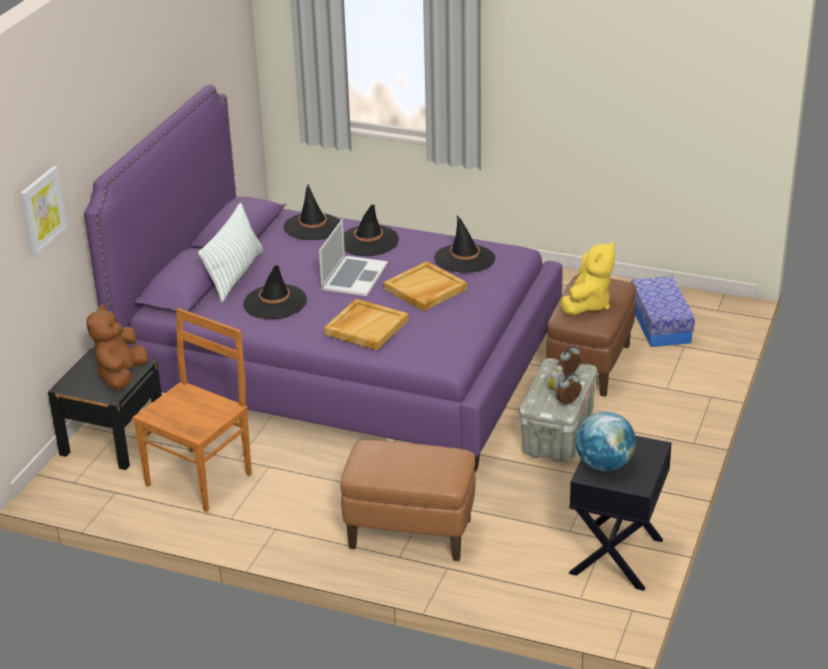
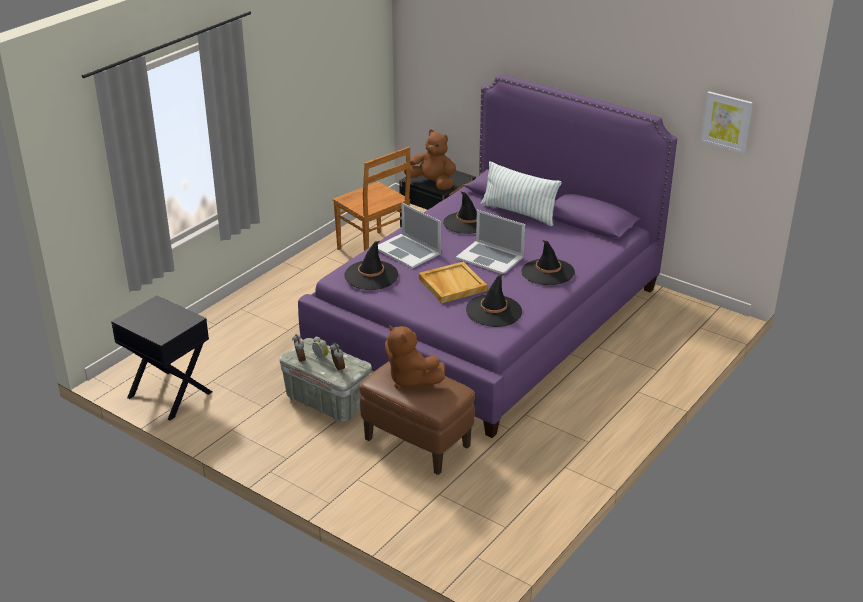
camera: 105 degrees right, 0 degrees up
(42, 210) = (458, 56): picture -> picture (726, 121)
(313, 227) = (585, 251): black hat -> black hat (371, 276)
(366, 327) = (407, 251): beige tray -> laptop
(409, 534) = (260, 316): brown ottoman -> none
(587, 305) = (410, 379): yellow plush toy -> brown plush toy
(604, 465) = (160, 311): globe -> none
(660, 324) = (467, 507): storage box -> none

